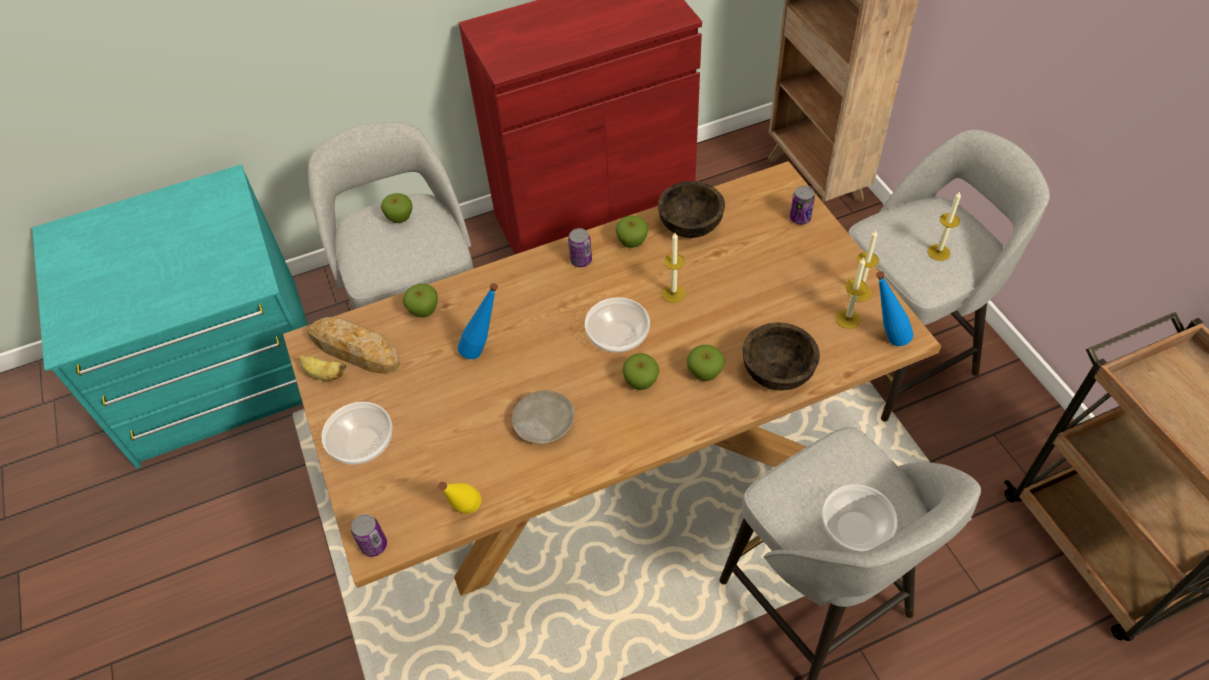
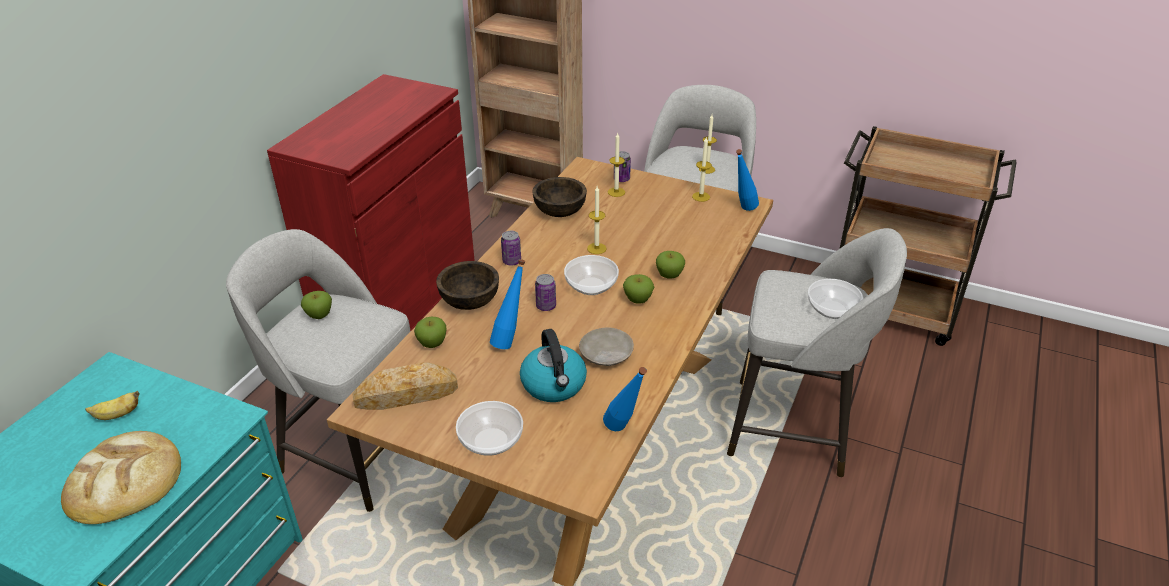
camera: 45 degrees left, 15 degrees down
(147, 293) = (125, 481): none -> bread
(324, 374) = (401, 422): banana -> banana (117, 415)
(374, 545) = (582, 488): can -> can (546, 306)
(466, 517) = (624, 431): yellow bottle -> blue bottle
(467, 424) = (554, 385): none -> kettle
(632, 242) = (534, 236): apple -> none
(777, 372) = (708, 253): brown bowl -> brown bowl (469, 301)
(848, 319) = (711, 211): candle -> candle (616, 192)

